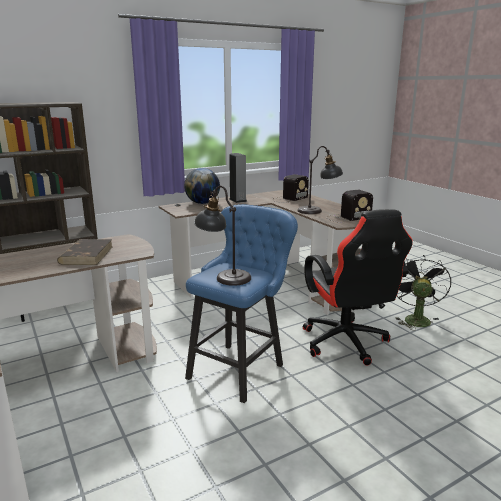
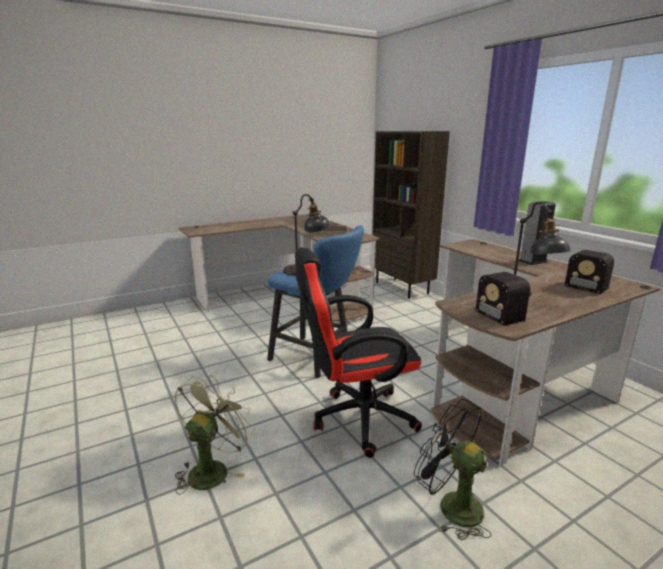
camera: 90 degrees right, 0 degrees up
(202, 203) = (500, 250): globe -> none
(415, 318) = (451, 505): black fan -> black fan turned 150 degrees counterclockwise
(443, 417) = (212, 469): none -> green fan

